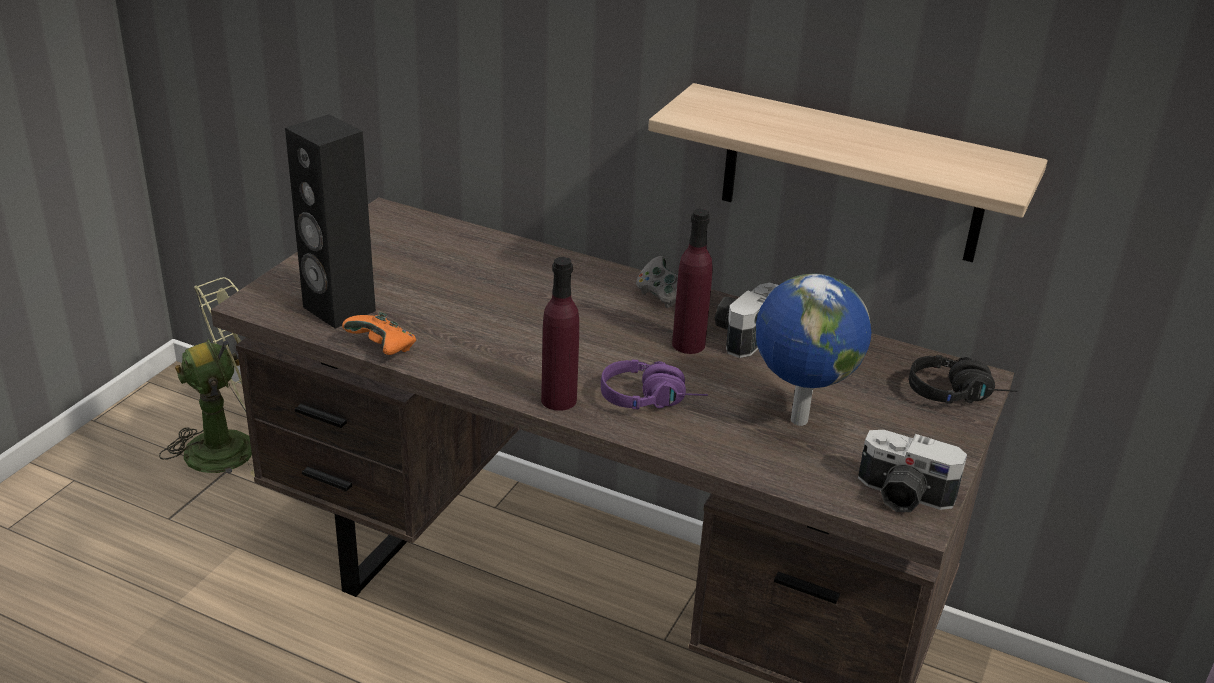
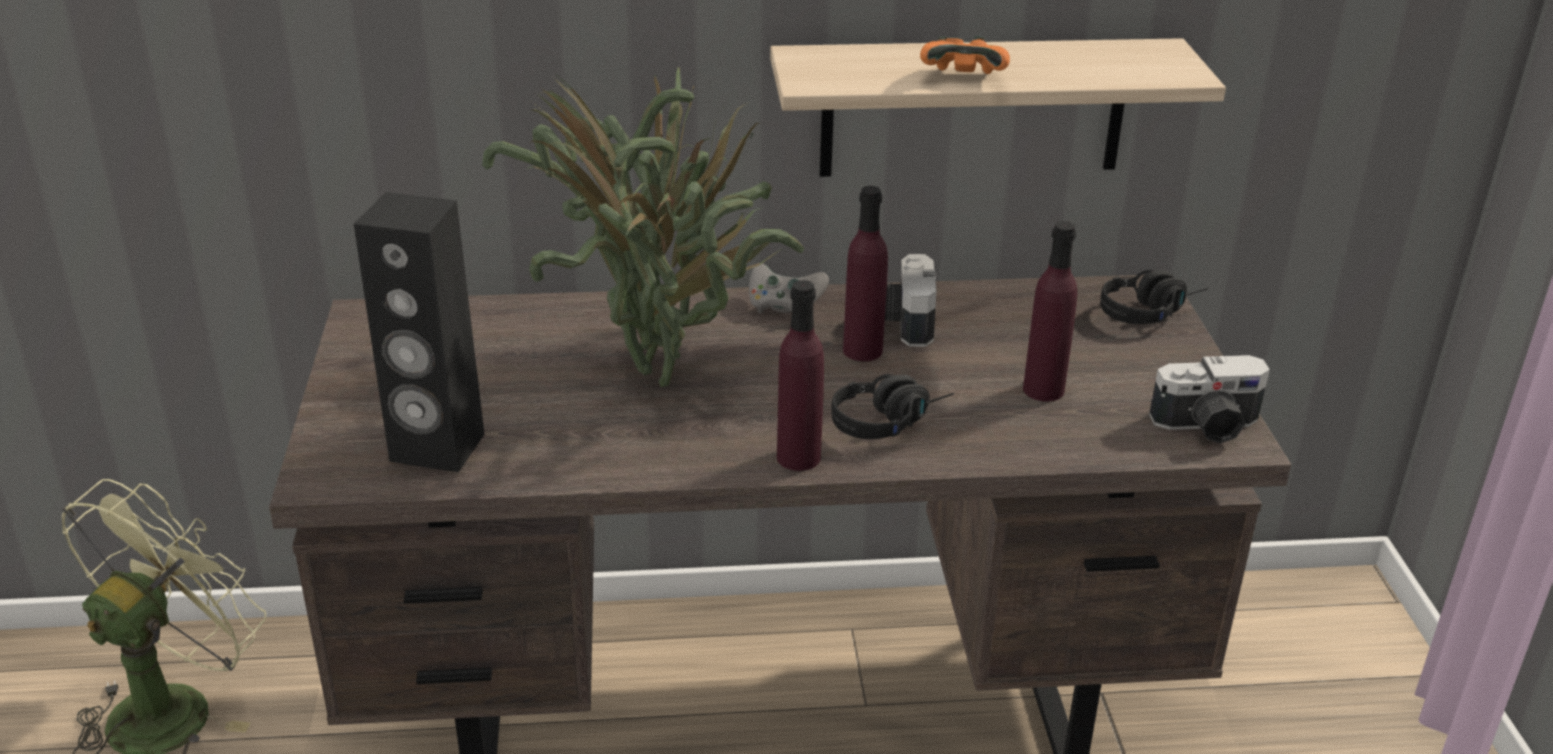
camera: 30 degrees left, 0 degrees up
(383, 349) = (544, 475): orange game controller -> orange game controller (964, 78)
(533, 305) = (657, 365): none -> potted plant
(652, 399) = (890, 420): purple headphones -> black headphones
(796, 420) = (1043, 390): globe -> purple bottle

